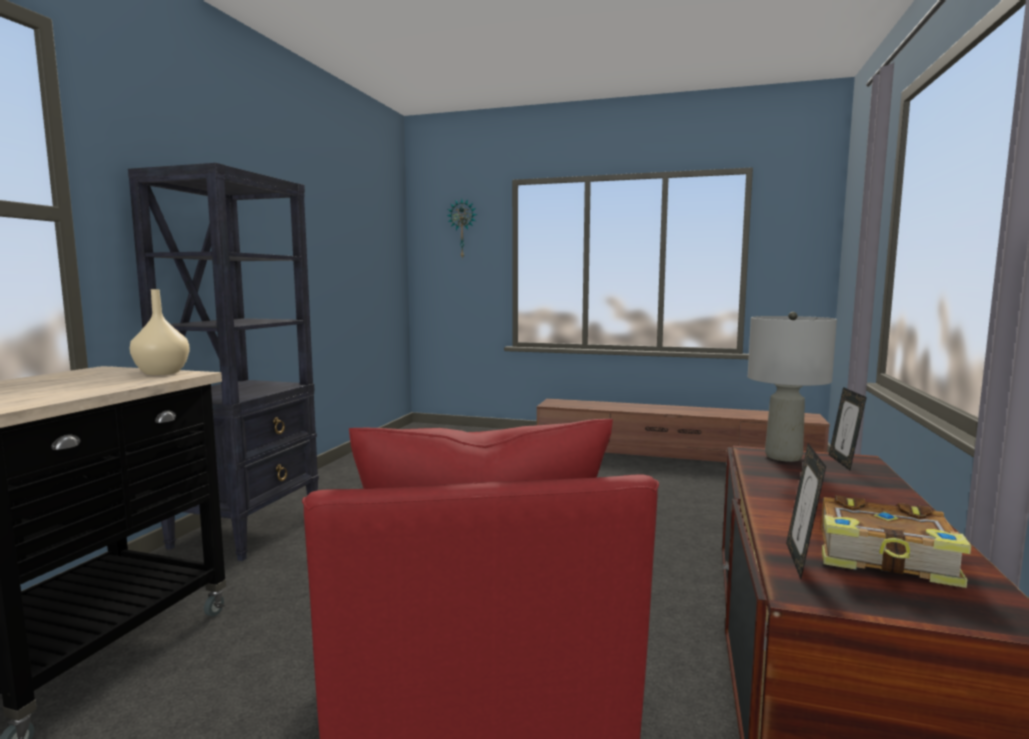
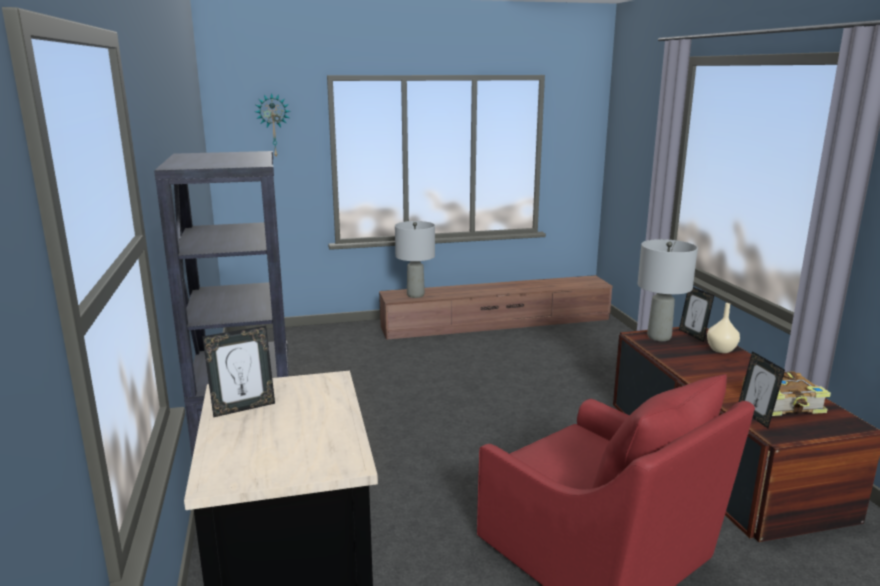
camera: 30 degrees left, 10 degrees up
(69, 376) = (243, 408): none -> picture frame
(163, 373) = (308, 383): beige vase -> beige vase (720, 350)
(576, 404) = (415, 295): none -> grey table lamp

